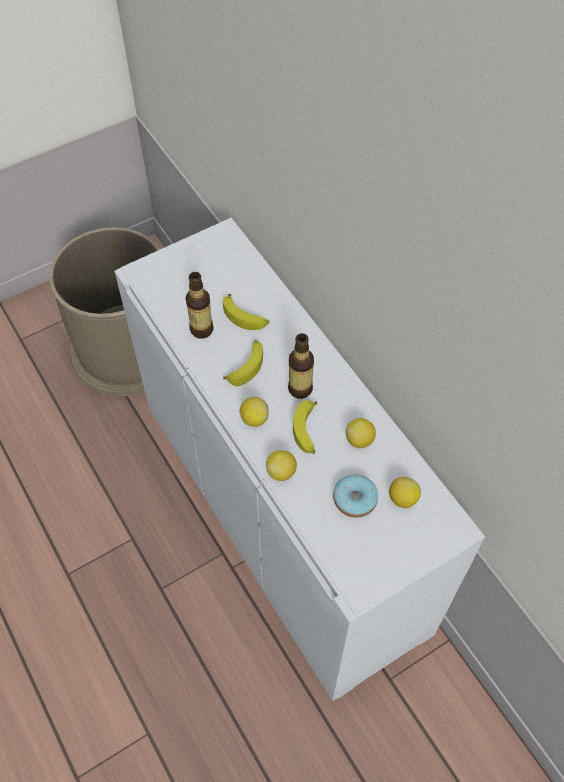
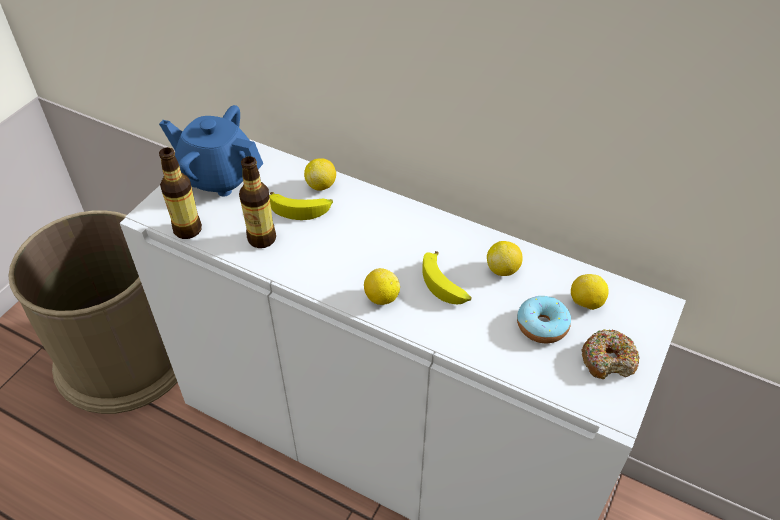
camera: 30 degrees left, 10 degrees down
(203, 261) = (218, 176): none -> blue teapot
(246, 366) = (336, 252): banana -> none
(281, 472) = (448, 335): lemon -> lemon (321, 185)
(300, 389) = (408, 250): bottle -> bottle (187, 229)
(383, 551) = (608, 360): none -> donut

